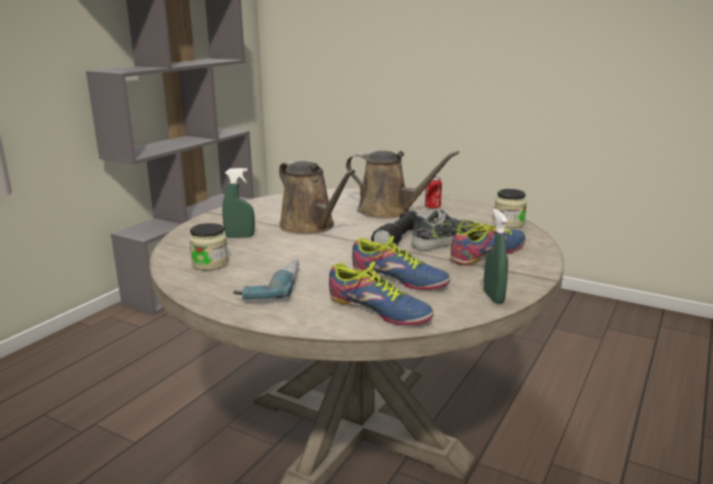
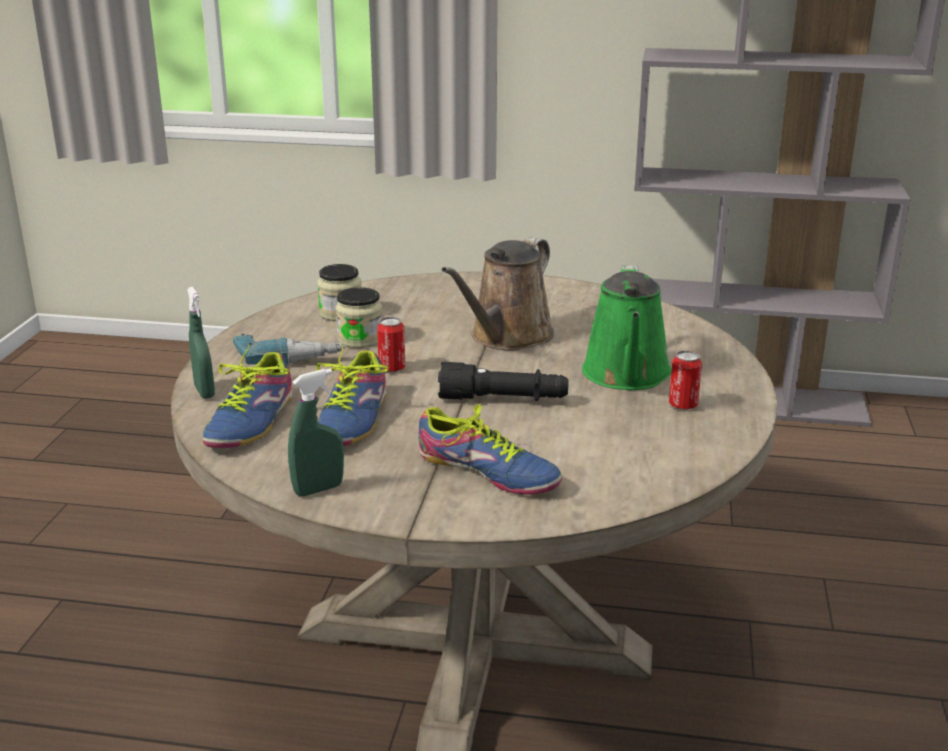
camera: 70 degrees right, 5 degrees up
(240, 236) = (437, 308): green spray bottle -> green spray bottle (204, 391)
(327, 259) = (392, 368): none -> can
(389, 211) = (627, 375): brown watering can -> green watering can
(445, 241) = (519, 434): shoe -> none
(508, 223) = (657, 479): jar -> jar (360, 339)

